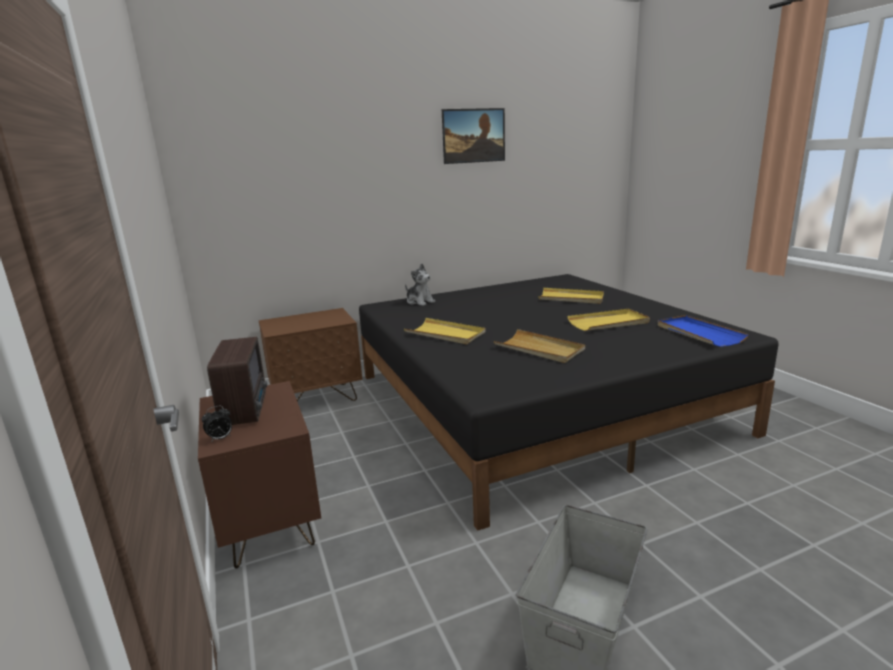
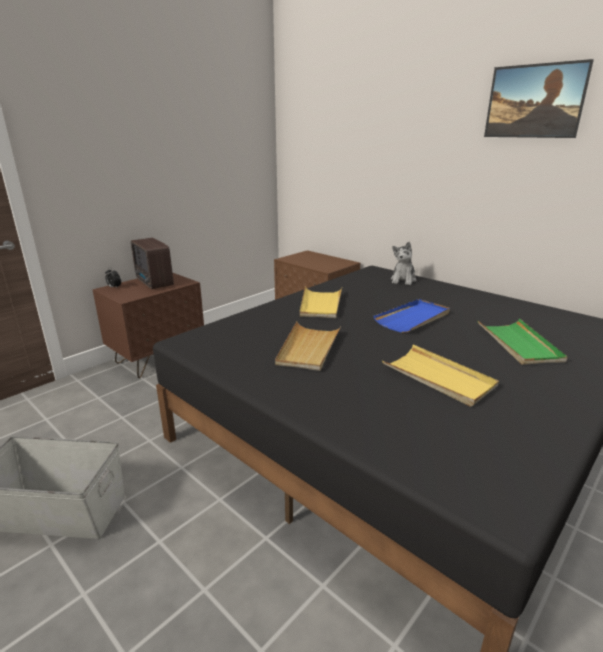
camera: 65 degrees right, 5 degrees up
(246, 408) = (154, 283): radio -> radio turned 90 degrees clockwise
(571, 298) = (518, 344): yellow tray -> green tray
(698, 333) = (463, 454): blue tray -> blue tray (413, 318)

